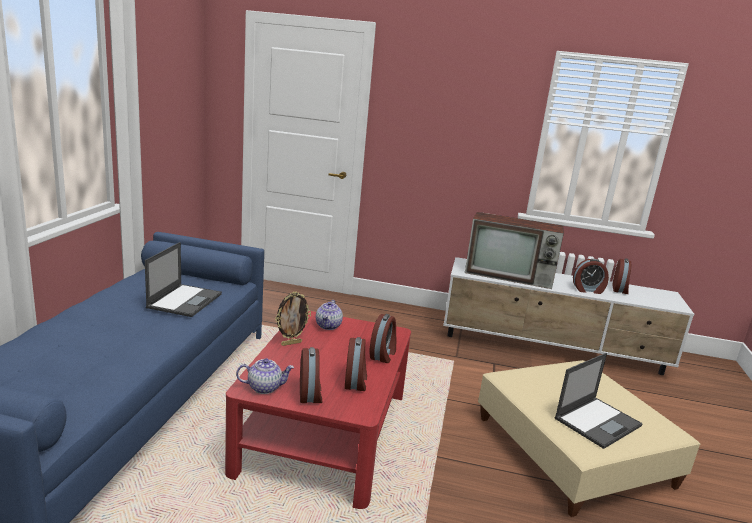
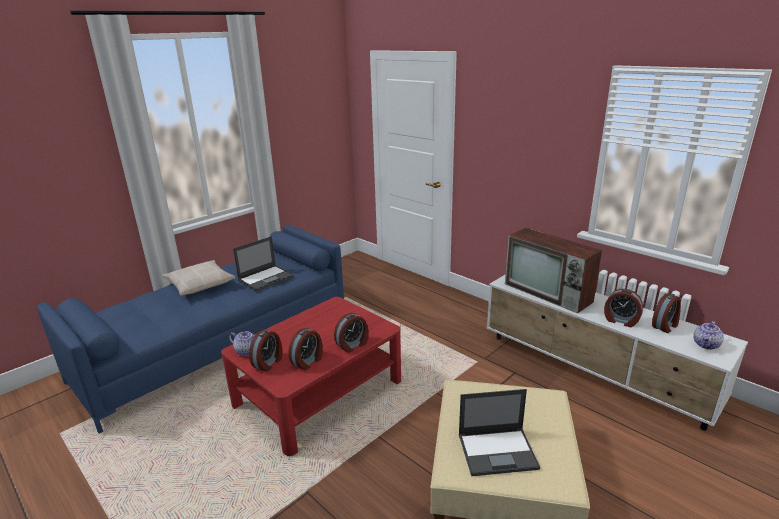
camera: 35 degrees right, 5 degrees up
(87, 320) = (199, 284): none -> beige pillow
(291, 343) = (300, 322): picture frame -> none
(328, 326) = (341, 313): teapot -> teapot (706, 345)

